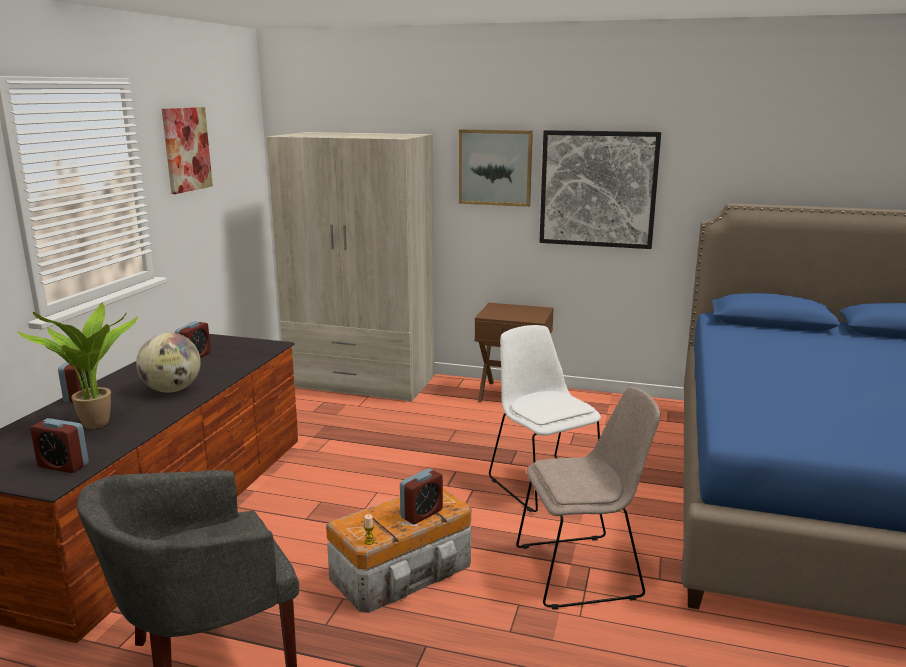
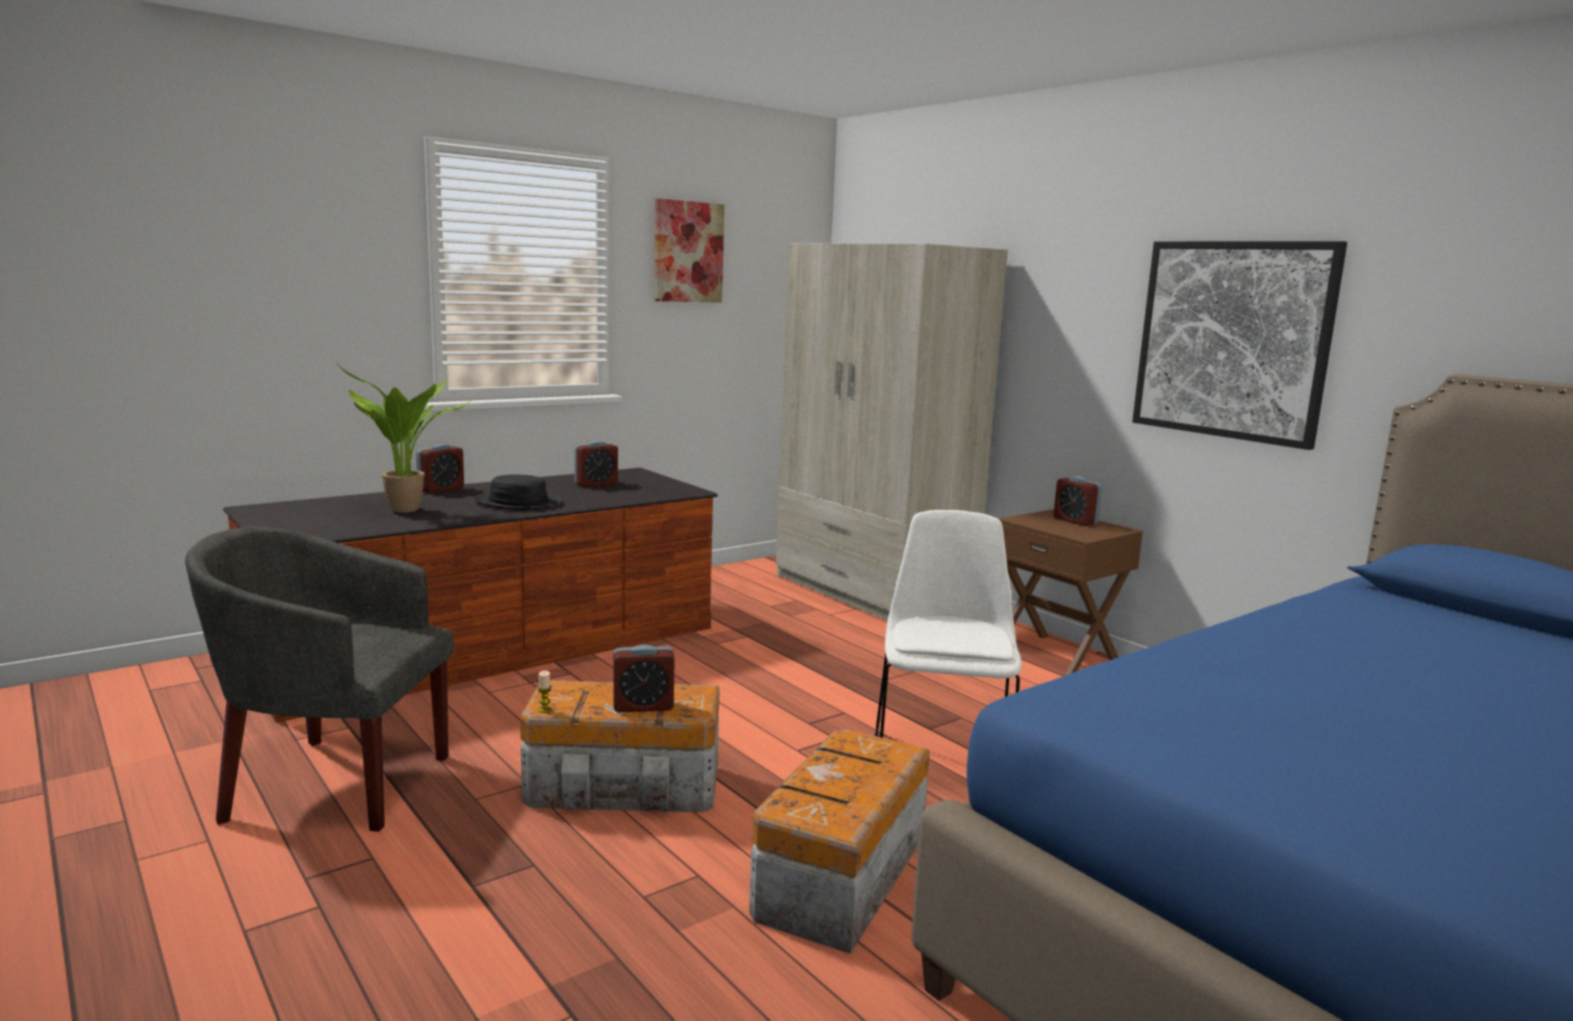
camera: 35 degrees right, 5 degrees down
(63, 466) = (318, 529): alarm clock -> alarm clock (1075, 521)
(172, 390) = (518, 502): globe -> black hat
(495, 167) = (1085, 300): picture -> none
(582, 571) = (838, 878): beige chair -> storage box

